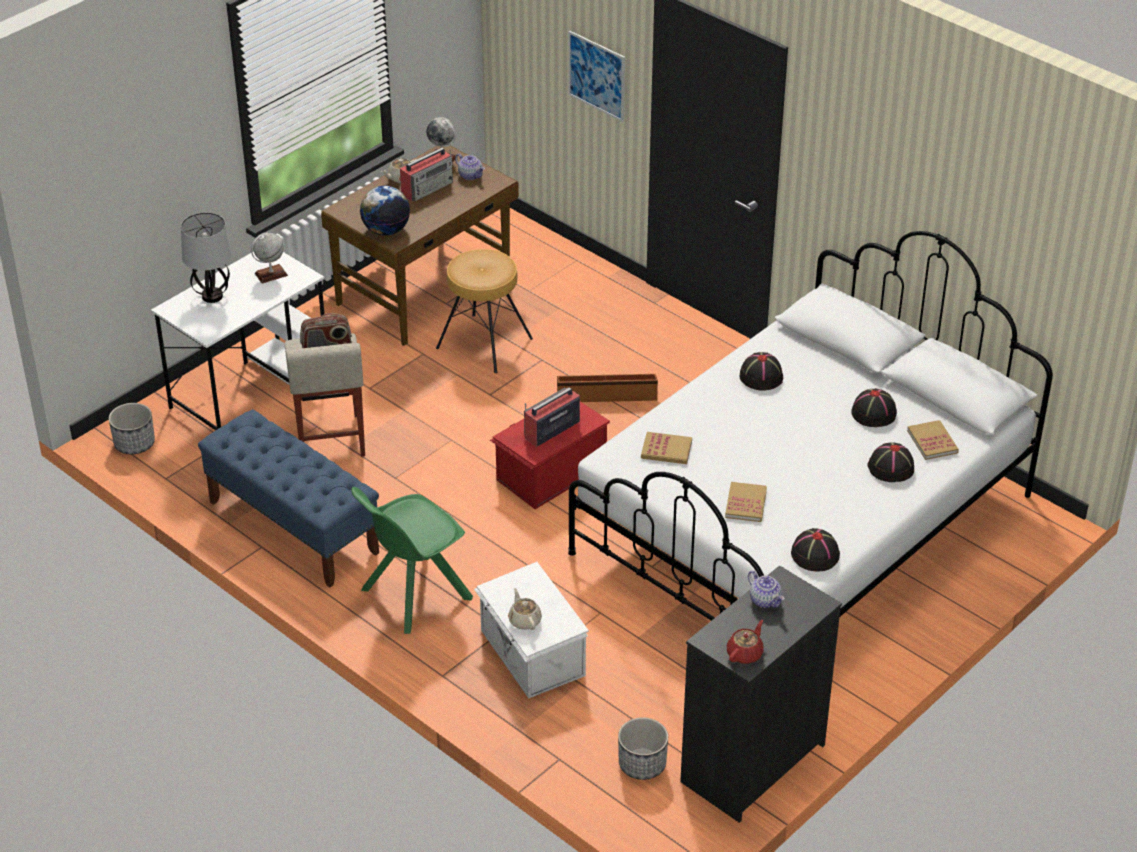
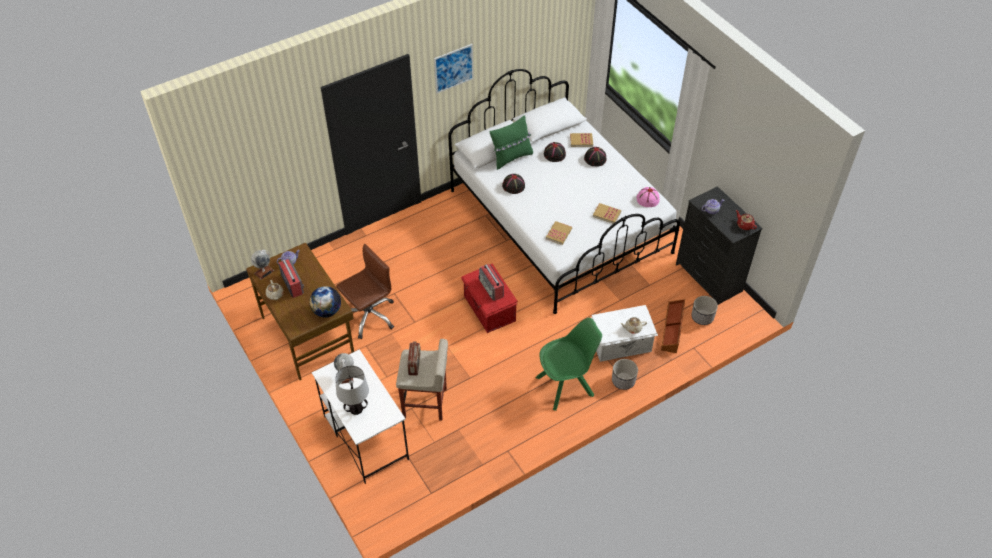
camera: 75 degrees left, 10 degrees up
(135, 444) = (392, 506): planter -> planter (623, 381)
(293, 527) = (496, 433): blue bench -> none
(413, 595) = (566, 385): green chair -> green chair turned 90 degrees counterclockwise
(484, 344) = (369, 316): brown stool -> brown office chair
(596, 75) = (291, 162): picture -> picture (453, 68)
(606, 394) = (434, 272): brown storage box -> brown storage box (672, 329)
(814, 554) = (647, 199): black hat -> pink hat
(834, 361) = (511, 157): none -> green pillow

